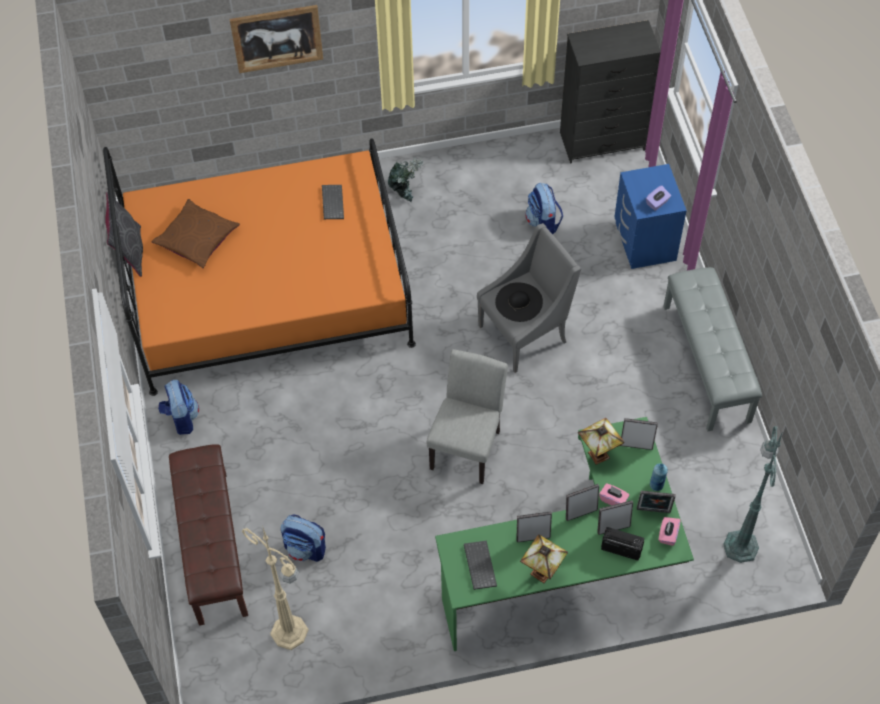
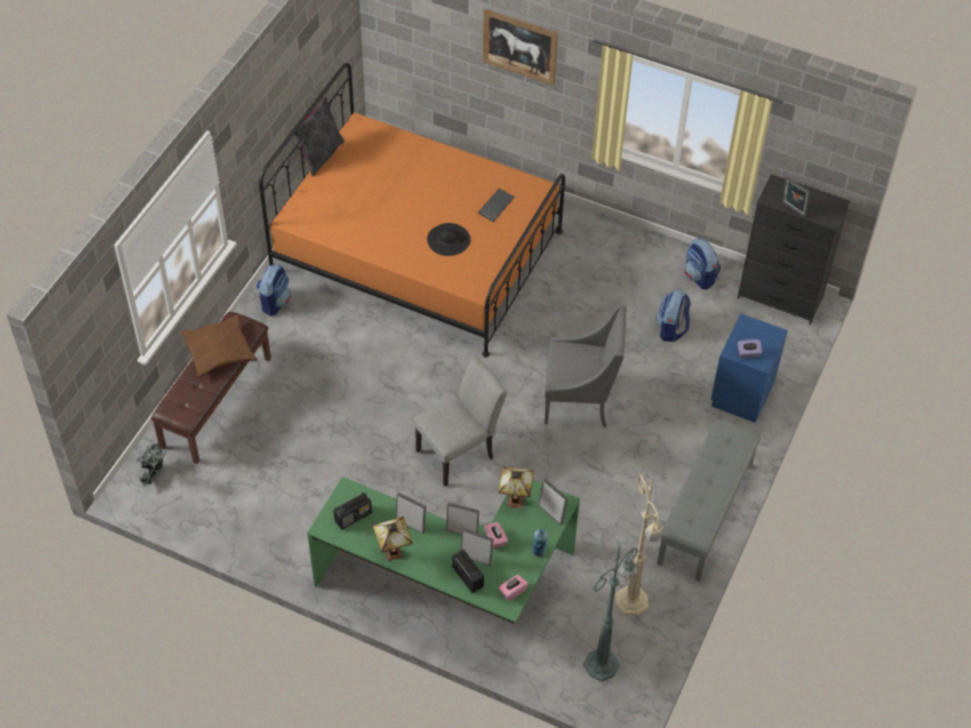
camera: 35 degrees right, 5 degrees down
(197, 238) = (375, 173): brown pillow -> brown pillow (219, 351)
(291, 633) = (214, 495): beige floor lamp -> beige floor lamp (632, 603)
(306, 548) = (277, 446): backpack -> backpack (699, 277)
(405, 192) = (584, 243): potted plant -> potted plant (155, 475)
(478, 565) = (353, 517): keyboard -> radio
(519, 302) = (574, 363): black hat -> black hat (448, 239)
(653, 512) = (517, 568): picture frame -> picture frame (792, 210)

